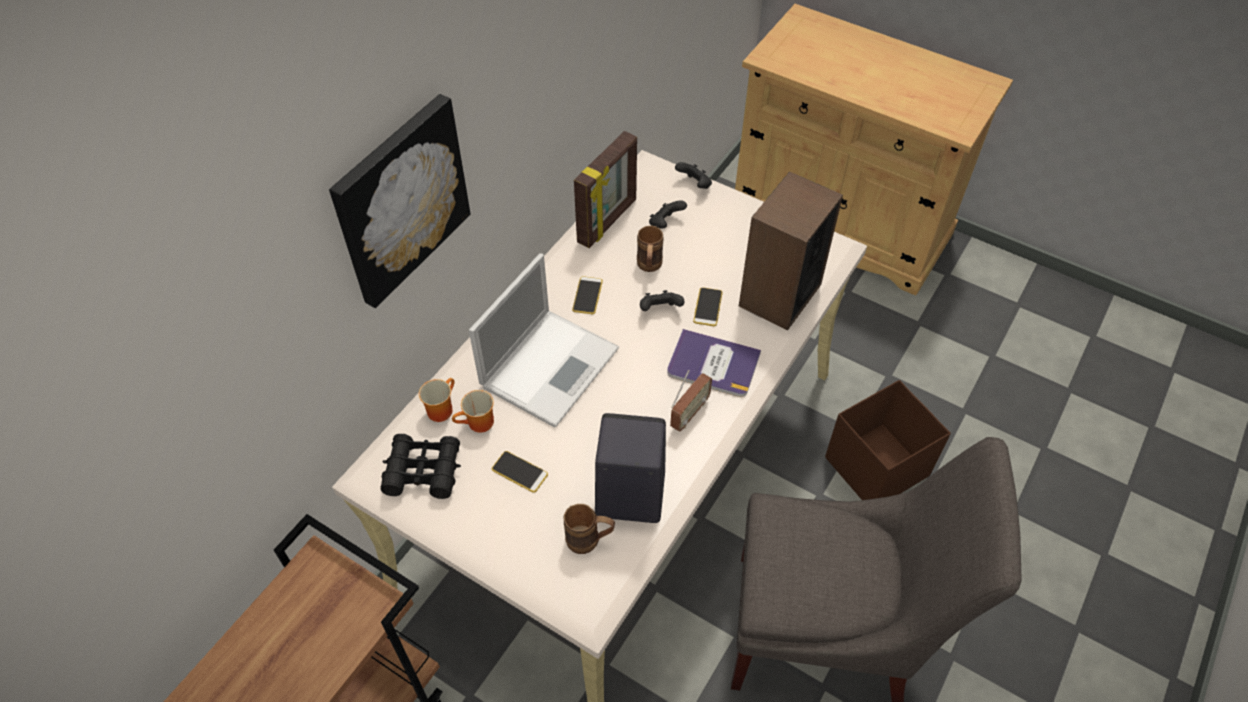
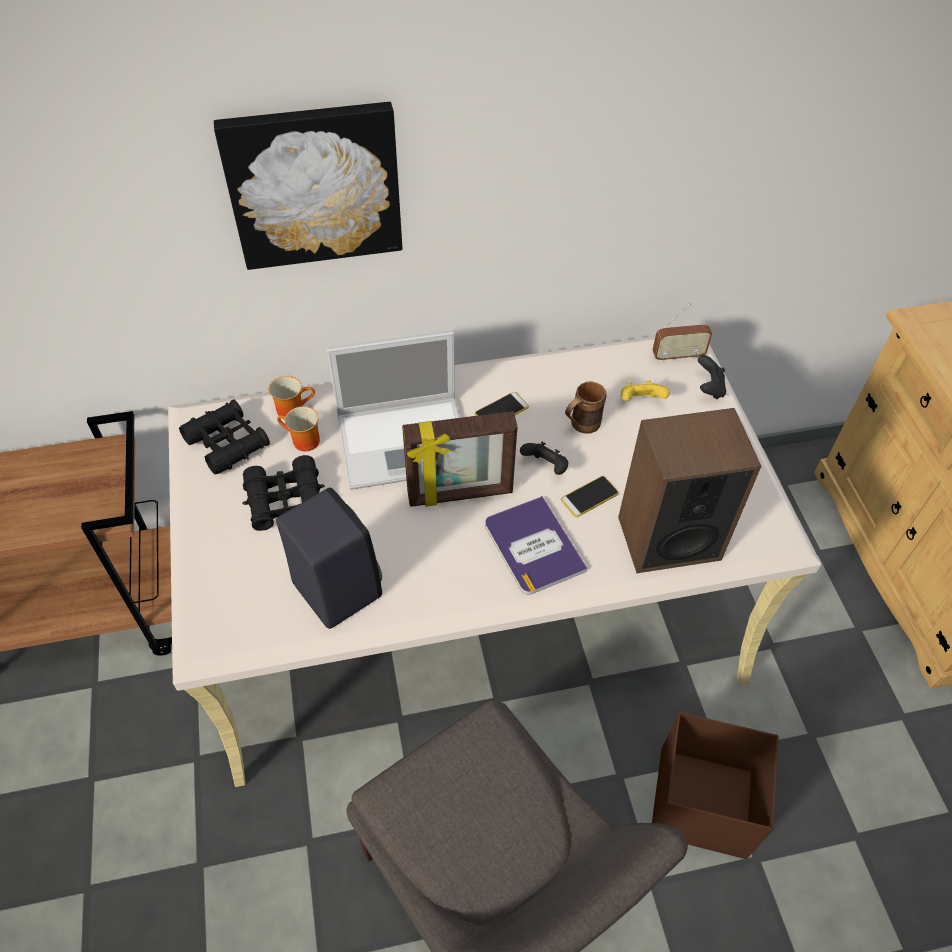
camera: 45 degrees right, 0 degrees up
(519, 472) = (285, 500): phone -> black binoculars
(590, 541) = (266, 596): brown mug -> none
(608, 222) = (592, 365): picture frame -> picture frame (460, 495)
(665, 224) = (640, 402): black game controller -> yellow game controller
(689, 414) = (462, 568): radio -> radio (677, 356)

